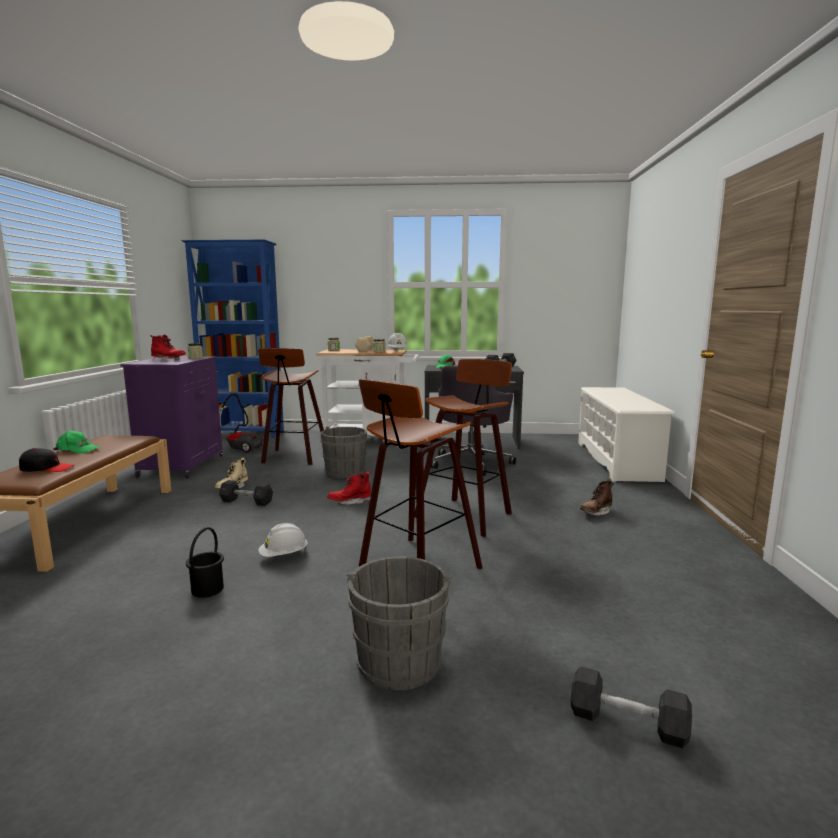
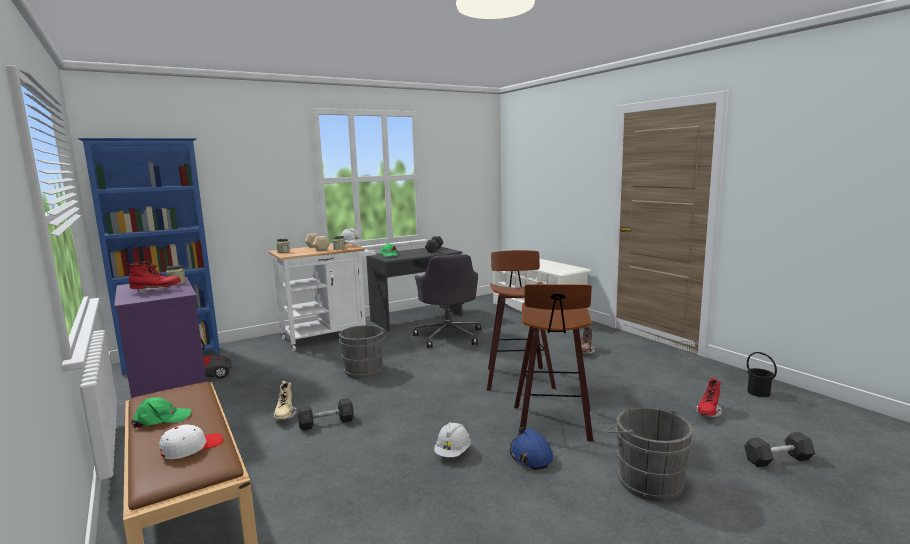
camera: 35 degrees left, 0 degrees up
(47, 469) = (191, 447): black cap -> white cap
(207, 589) = (447, 501): black bucket -> black bucket (758, 393)
(294, 457) = (286, 370): stool -> none
(338, 585) = (530, 456): none -> blue hard hat
(349, 502) = (418, 394): red boot -> red boot (708, 413)

